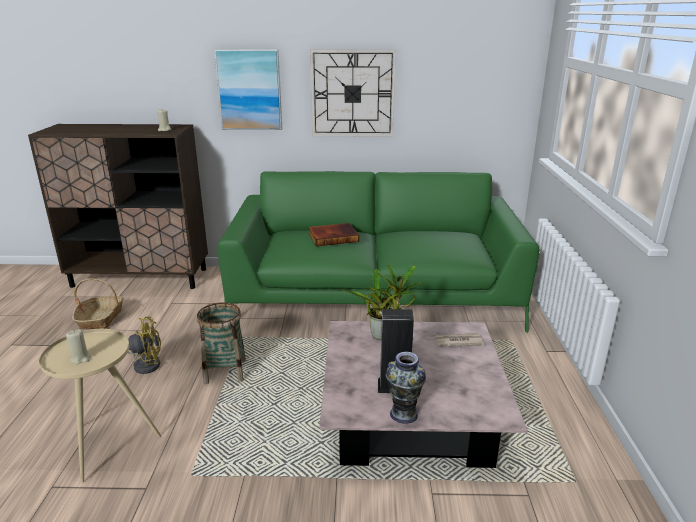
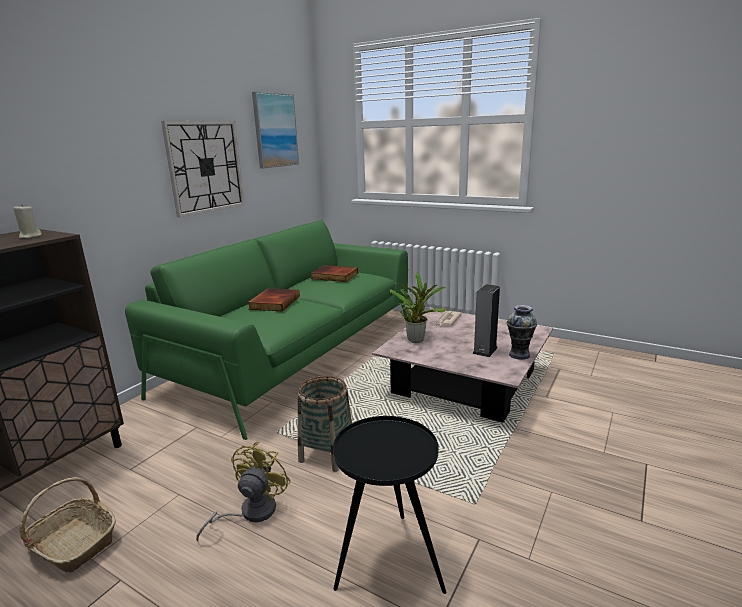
camera: 60 degrees left, 5 degrees down
(80, 358) = (395, 452): beige candle -> none
(107, 444) = (388, 563): beige side table -> black side table
(249, 90) = (102, 172): picture -> picture (275, 130)
(434, 238) = (334, 276): none -> book

